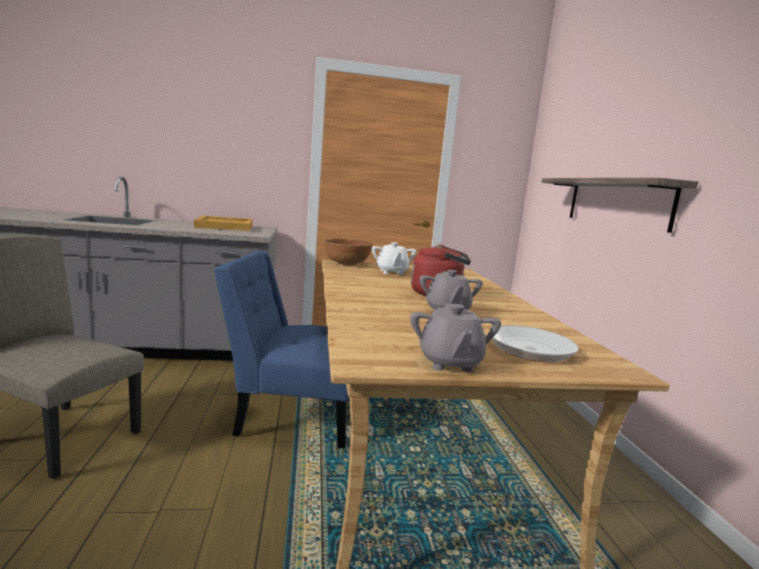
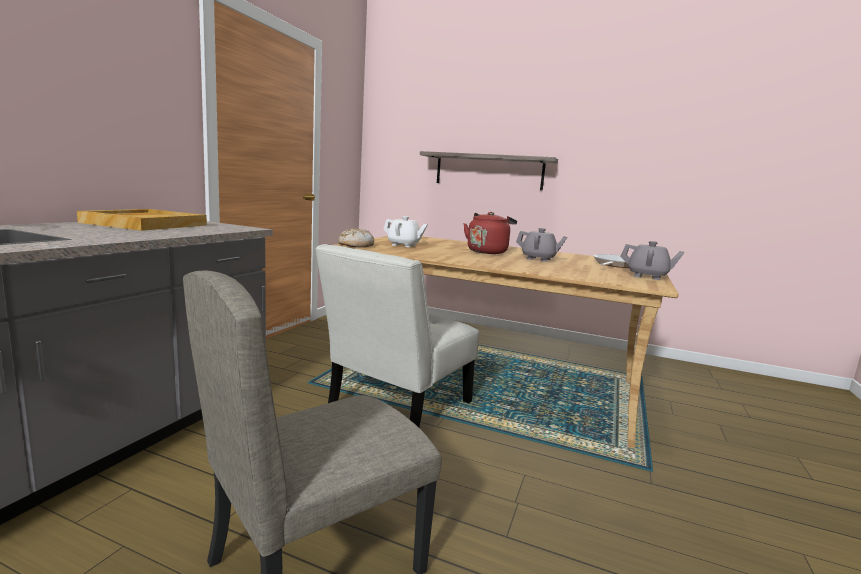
camera: 60 degrees left, 0 degrees up
(292, 415) = (395, 407): blue chair -> white chair
(346, 264) = (355, 245): brown bowl -> bread

